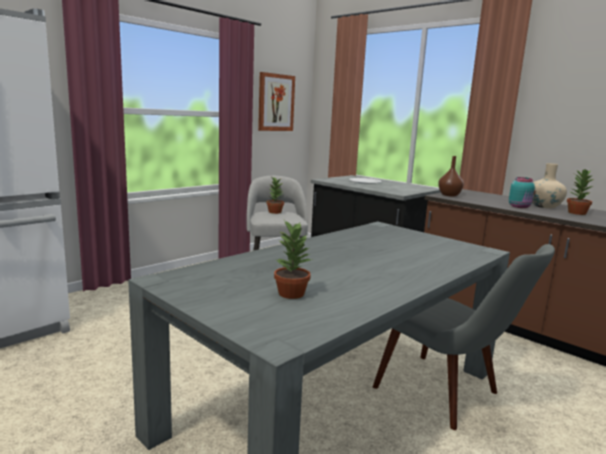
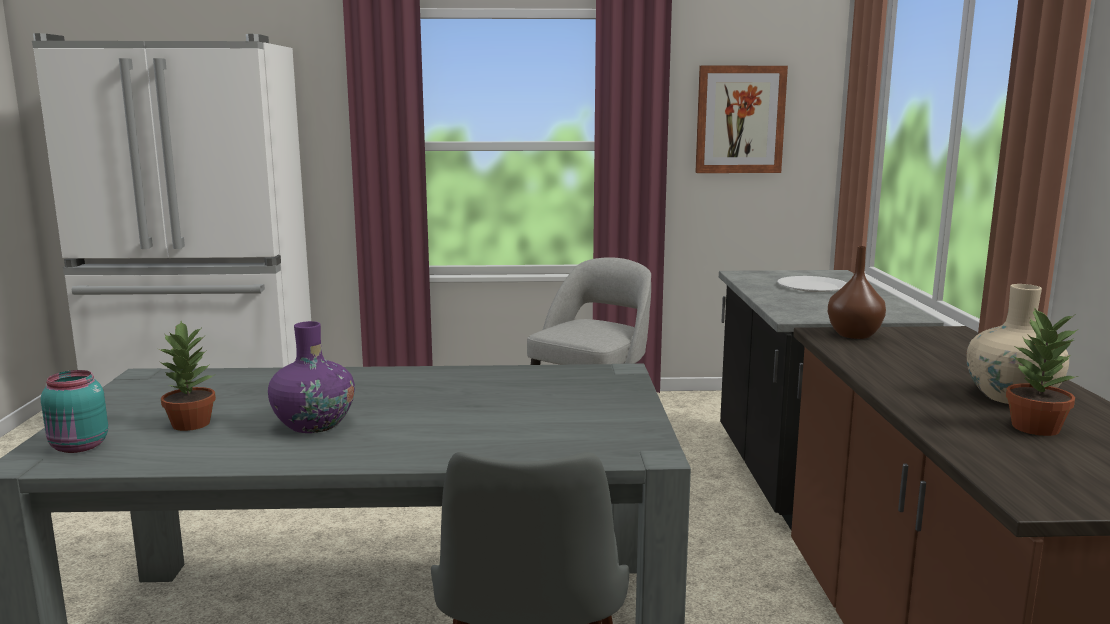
camera: 45 degrees right, 0 degrees up
(274, 212) = (598, 322): potted plant -> none
(349, 275) = (314, 424): none -> purple vase
(520, 207) = (923, 385): turquoise jar -> turquoise jar (79, 447)

